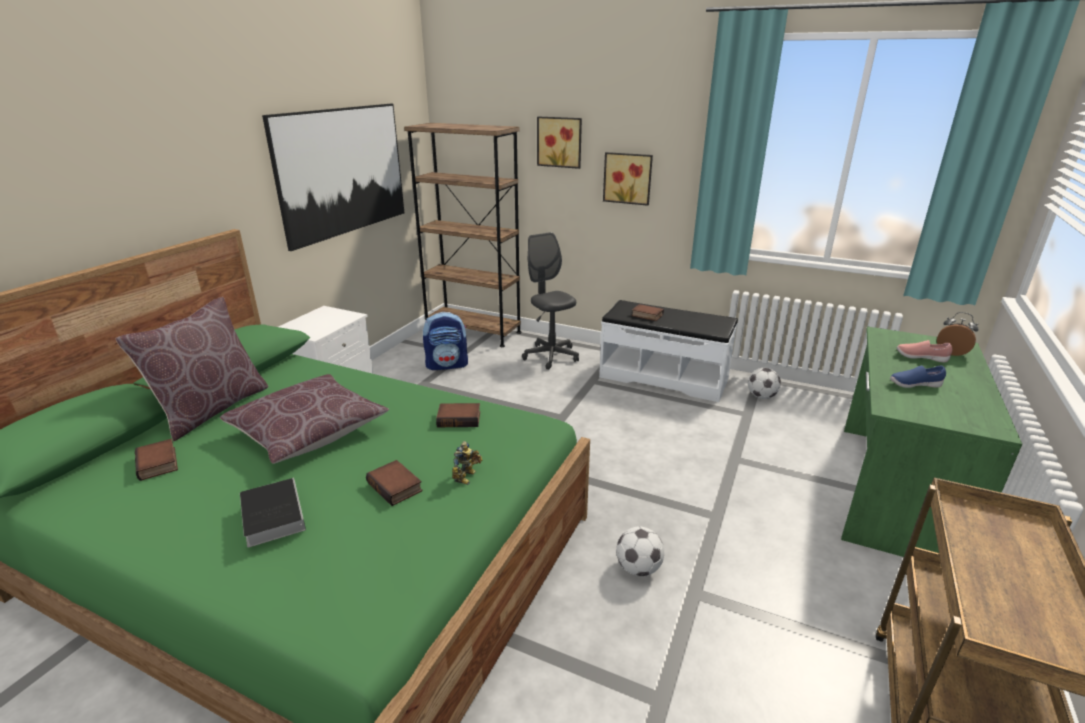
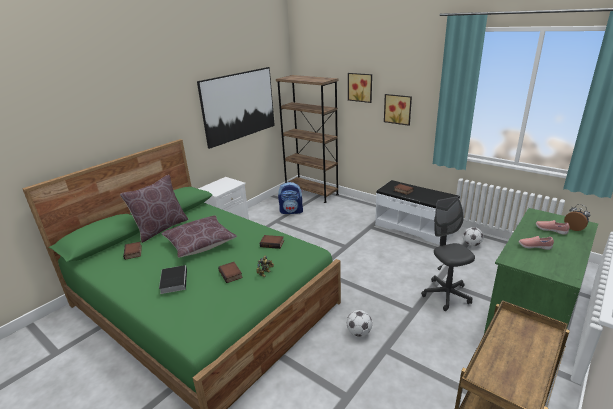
camera: 15 degrees right, 0 degrees up
(551, 356) = (351, 210): grey office chair -> grey office chair (446, 295)
(914, 385) = (534, 247): blue shoe -> pink shoe

